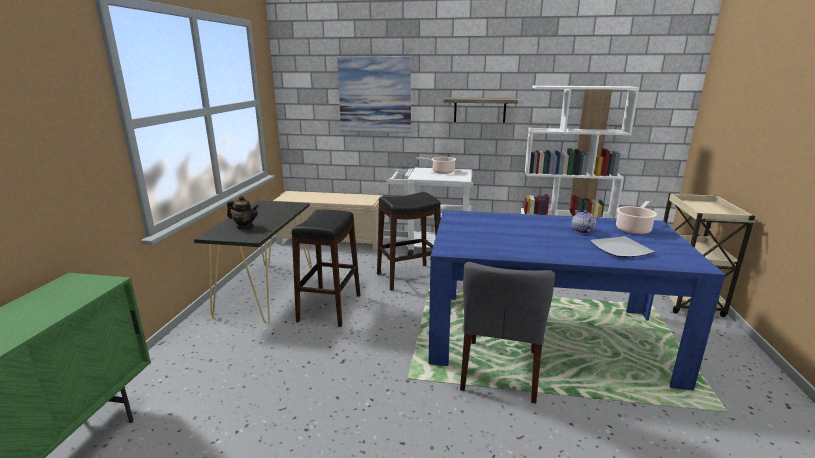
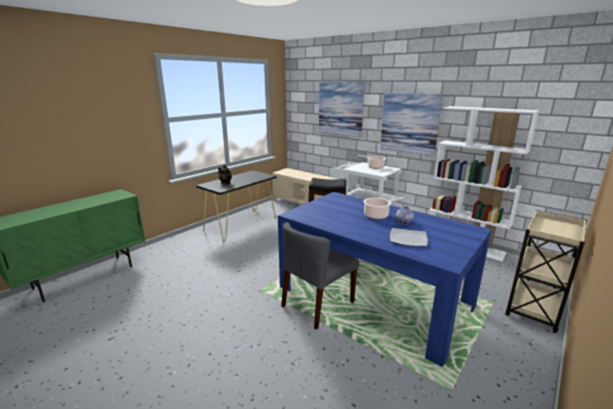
camera: 30 degrees right, 0 degrees up
(330, 308) = (262, 242): black stool -> none
(479, 110) = (409, 123): shelf -> picture
(633, 229) = (449, 229): cooking pot -> cooking pot (377, 215)

